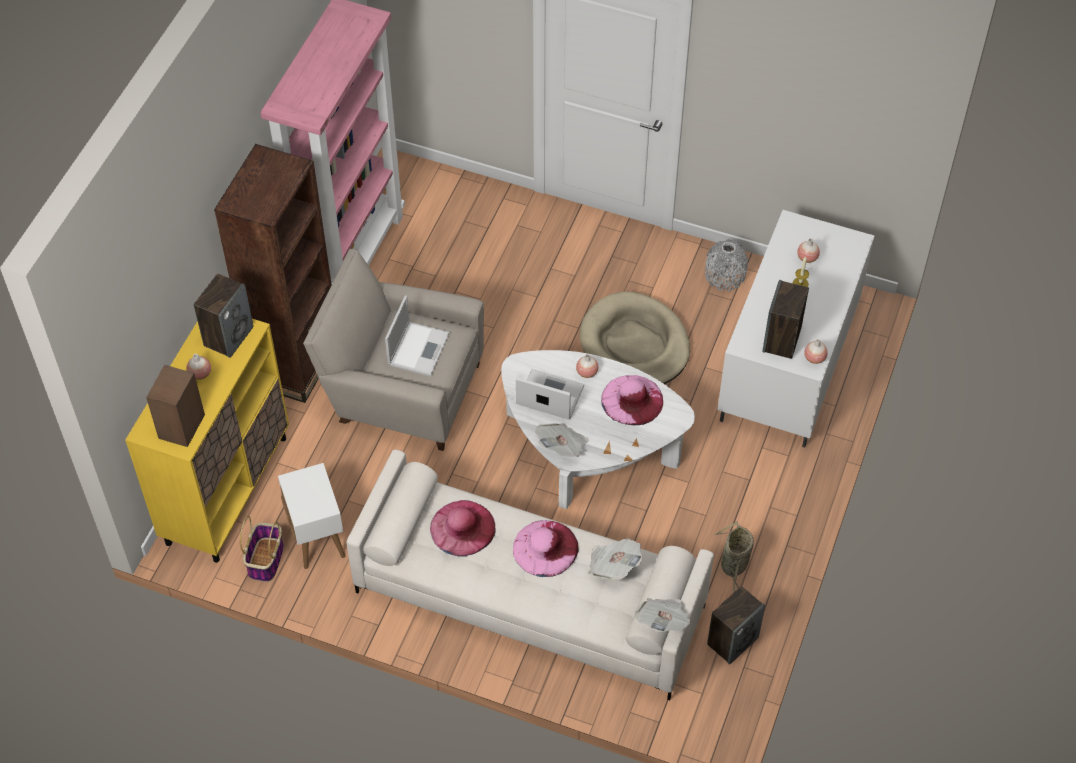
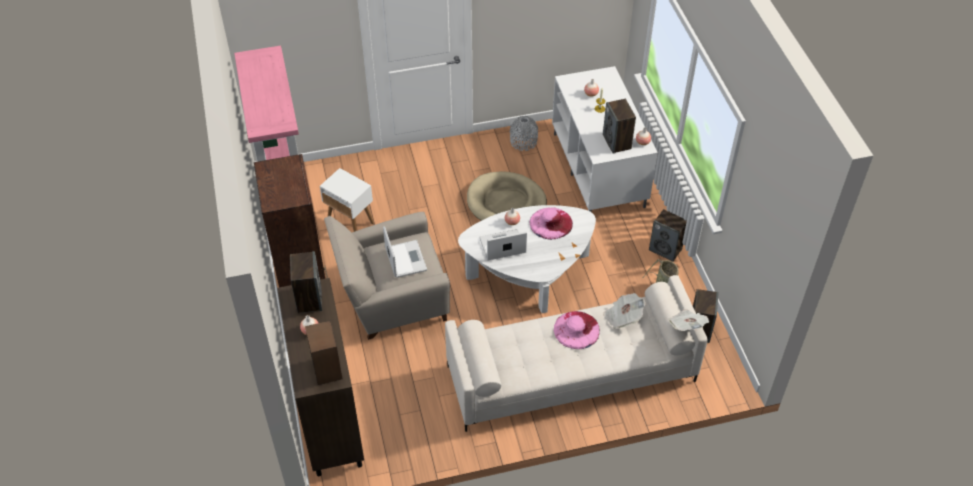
camera: 35 degrees left, 5 degrees down
(227, 489) = (330, 419): yellow cabinet -> brown cabinet
(265, 559) = (391, 446): basket -> none
(317, 539) = (414, 415): white side table -> white side table (351, 223)
(462, 528) = (519, 346): pink hat -> none
(562, 447) = (535, 269): newspaper -> none
(782, 516) = (665, 249): none -> speaker

